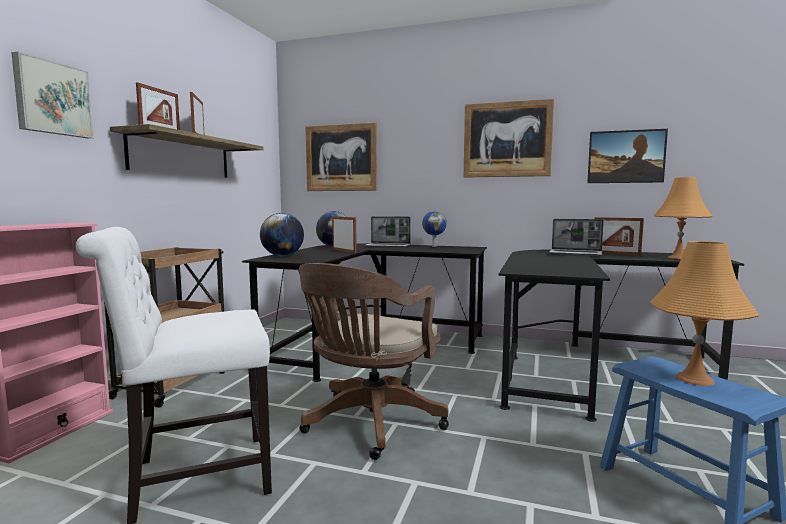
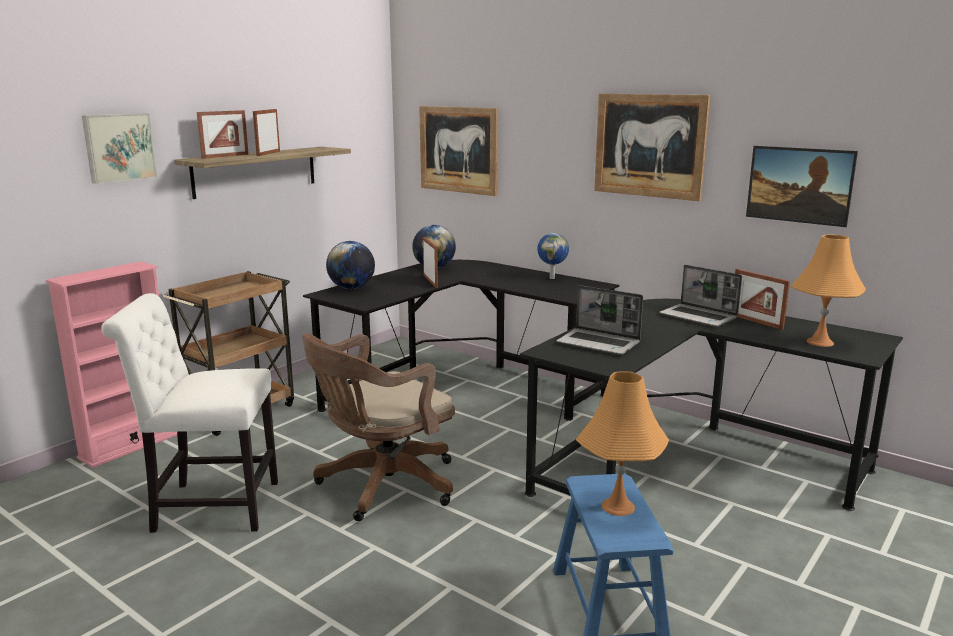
camera: 20 degrees right, 10 degrees up
(388, 246) = (497, 272): laptop -> laptop (599, 343)

